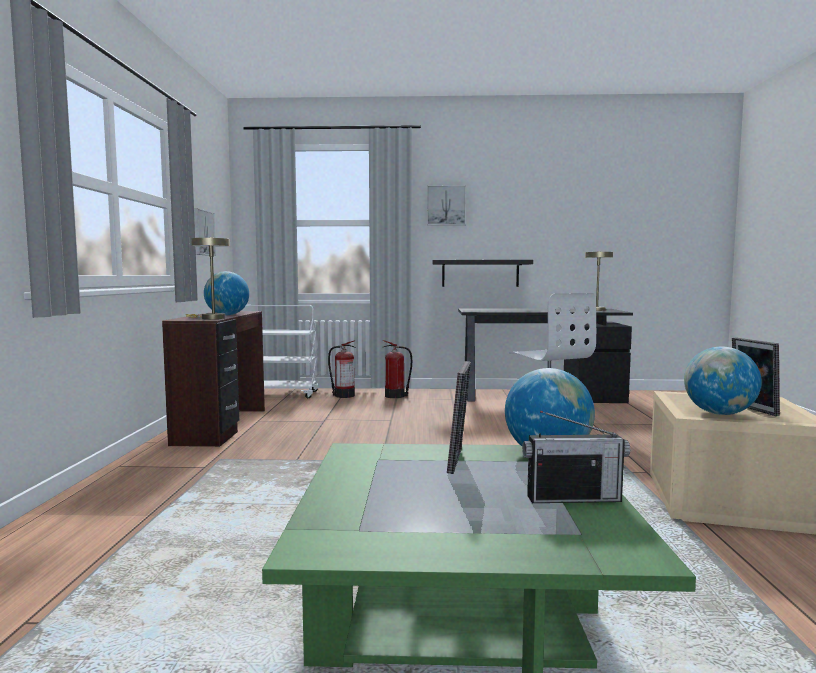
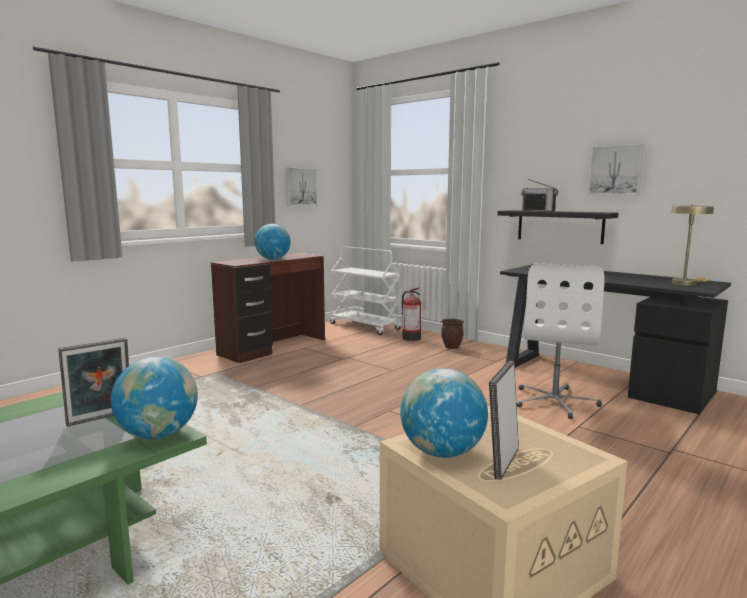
camera: 40 degrees right, 5 degrees up
(210, 318) = (244, 262): beige table lamp -> none
(396, 396) = (452, 347): fire extinguisher -> brown planter
(446, 205) = (527, 149): picture -> picture (616, 170)
(573, 498) = (43, 473): radio -> radio (538, 211)

